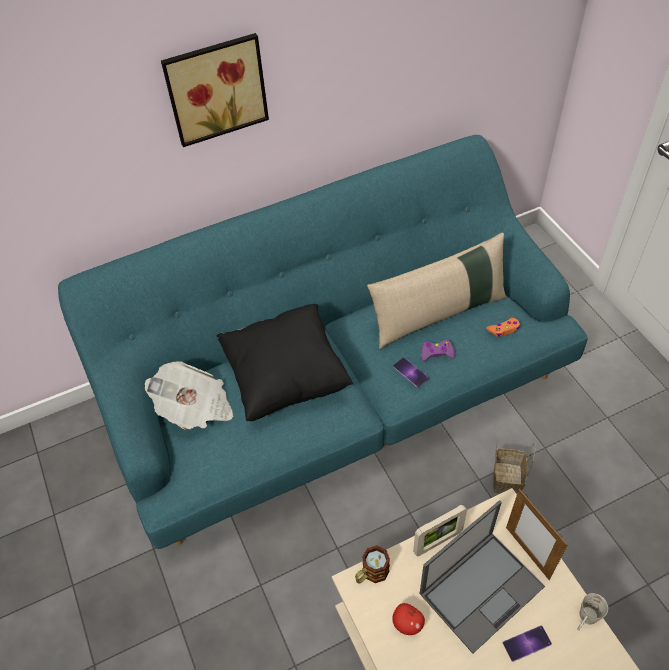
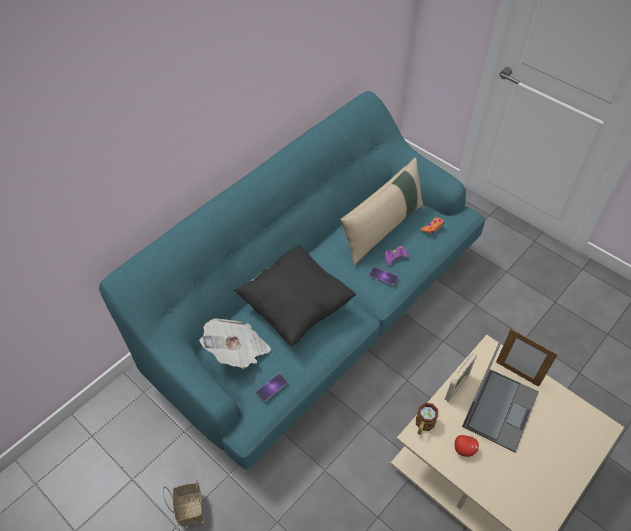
camera: 25 degrees left, 0 degrees up
(215, 88) = (202, 93): picture -> none
(506, 477) = (460, 333): basket -> basket (190, 508)
(527, 643) = (545, 432): phone -> phone (272, 387)
(585, 620) = (572, 404): white mug -> none

